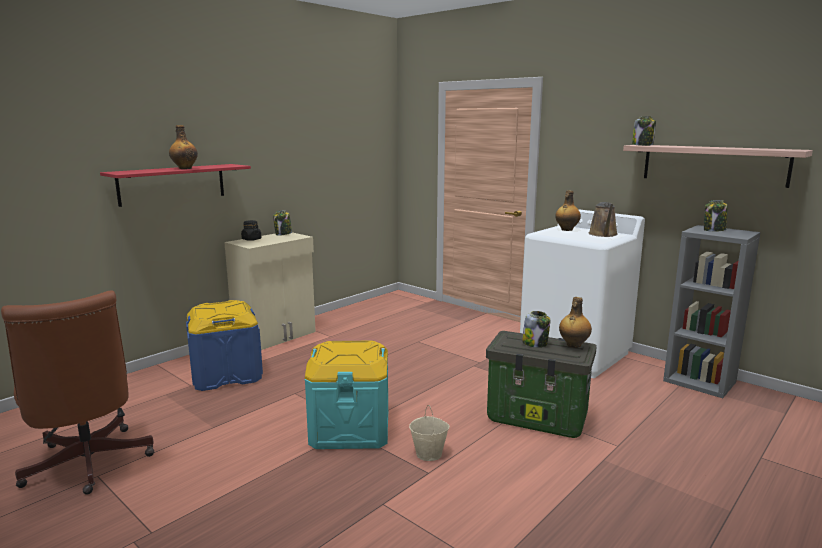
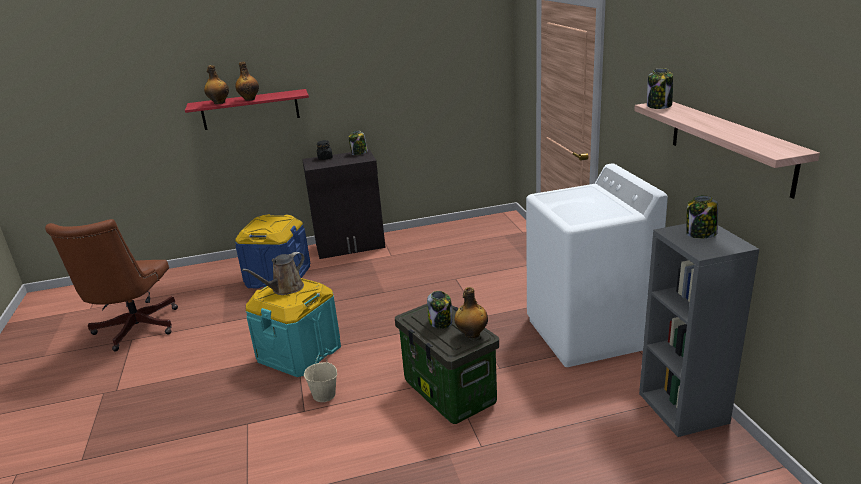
camera: 35 degrees right, 10 degrees up
(276, 336) = (351, 246): beige cabinet -> black cabinet
(566, 230) = (583, 194): bottle -> bottle (219, 103)
(603, 234) = (606, 209): brown watering can -> brown watering can (285, 289)

